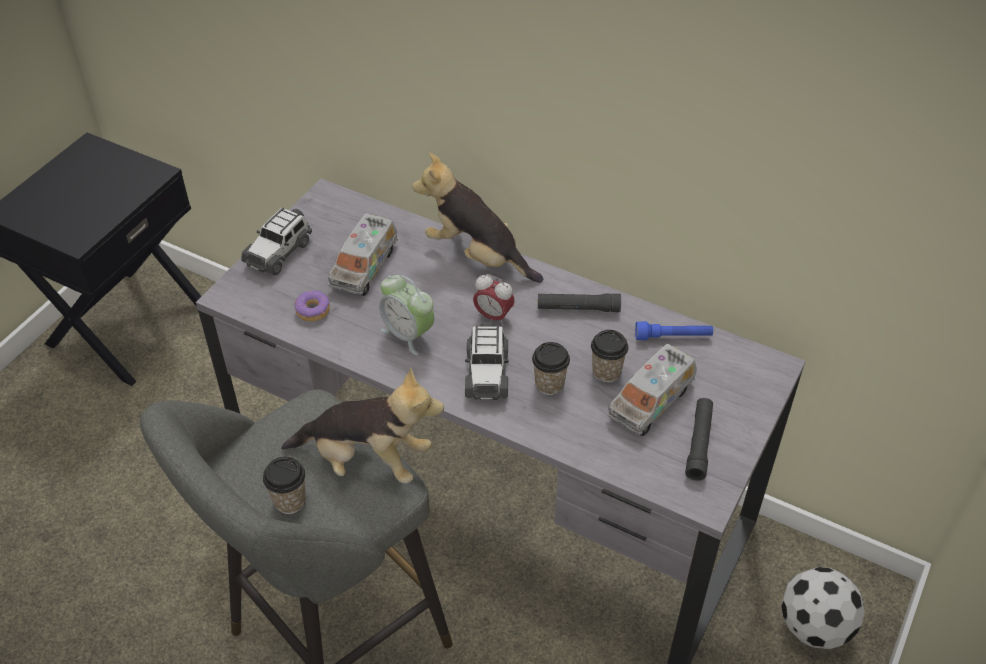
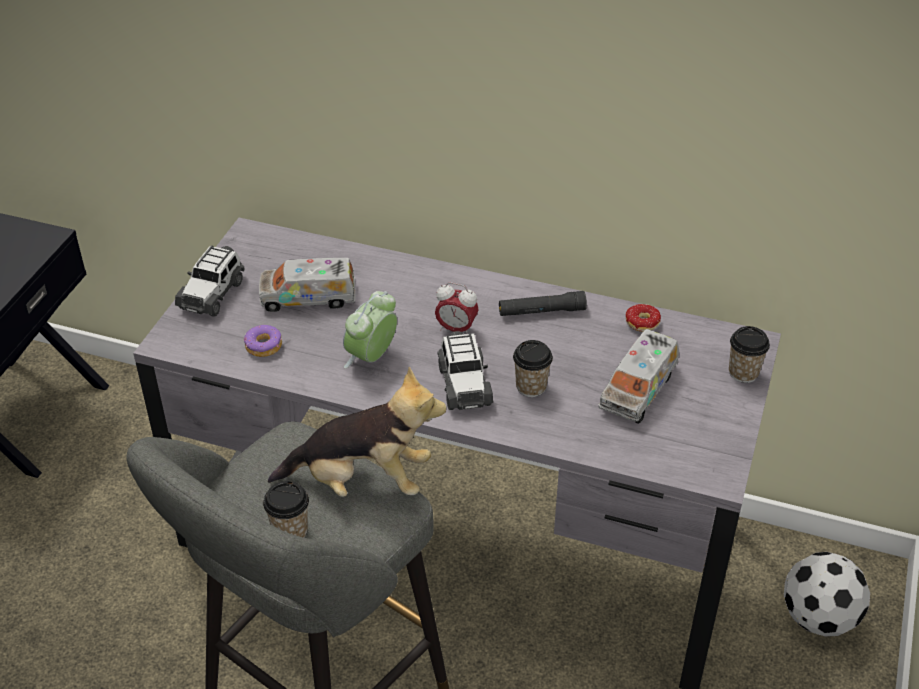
camera: 10 degrees left, 5 degrees down
(364, 266) = (308, 297): toy truck -> toy truck turned 75 degrees clockwise
(408, 334) = (371, 357): alarm clock -> alarm clock turned 90 degrees clockwise
(477, 256) = (424, 273): plush toy -> none
(606, 372) = (586, 368): cup -> cup (743, 373)
(673, 337) = (644, 327): blue flashlight -> donut
(699, 443) = (697, 423): black flashlight -> none

